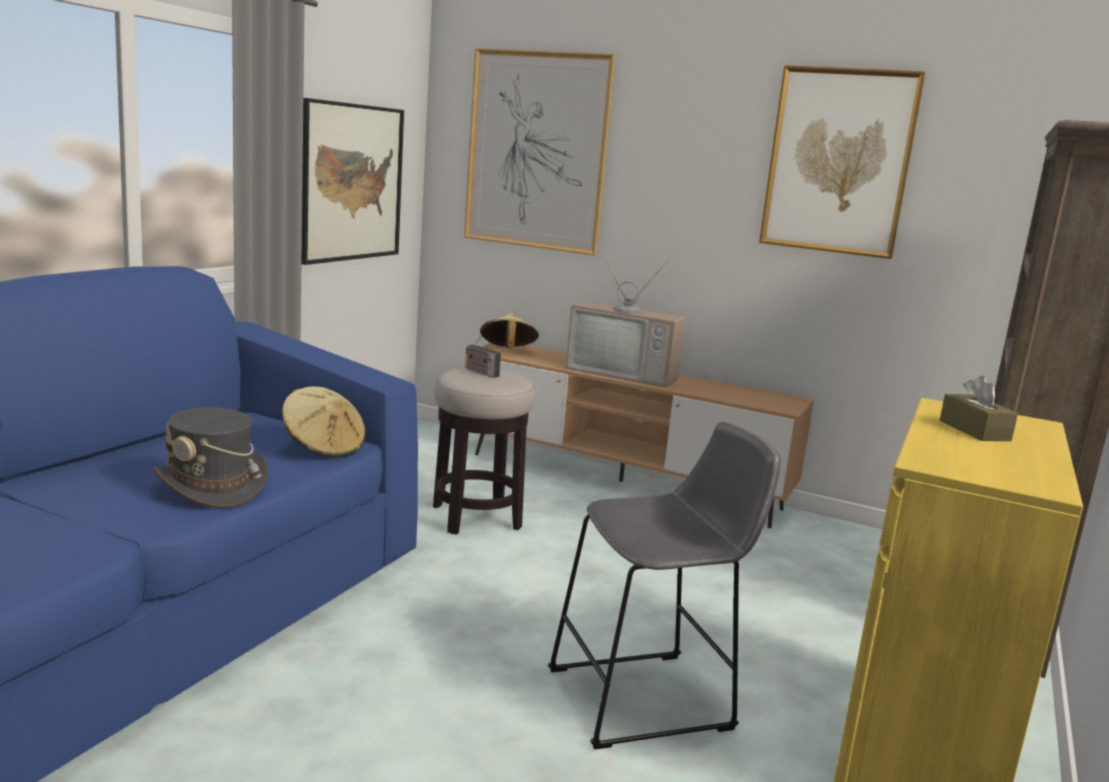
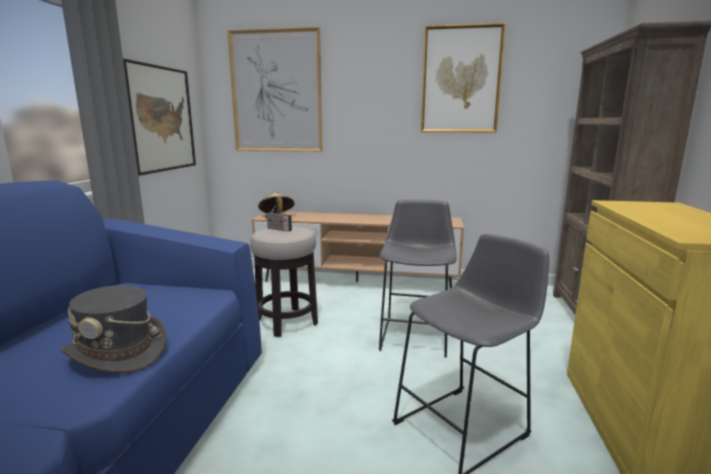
camera: 15 degrees left, 0 degrees up
(323, 447) = (194, 299): beige hat -> none
(624, 373) = (352, 218): television -> none
(663, 572) = (416, 334): none -> grey stool
(974, 430) = (658, 213): brown tissue box -> none

